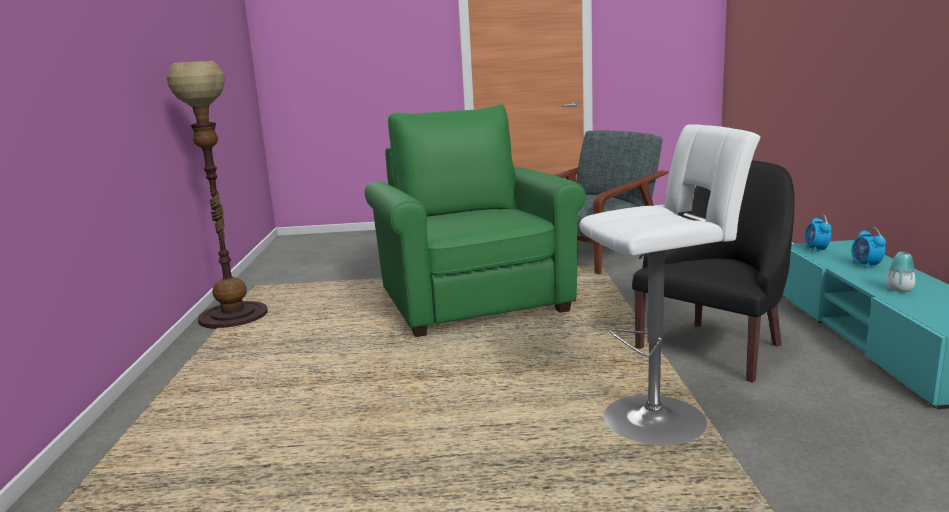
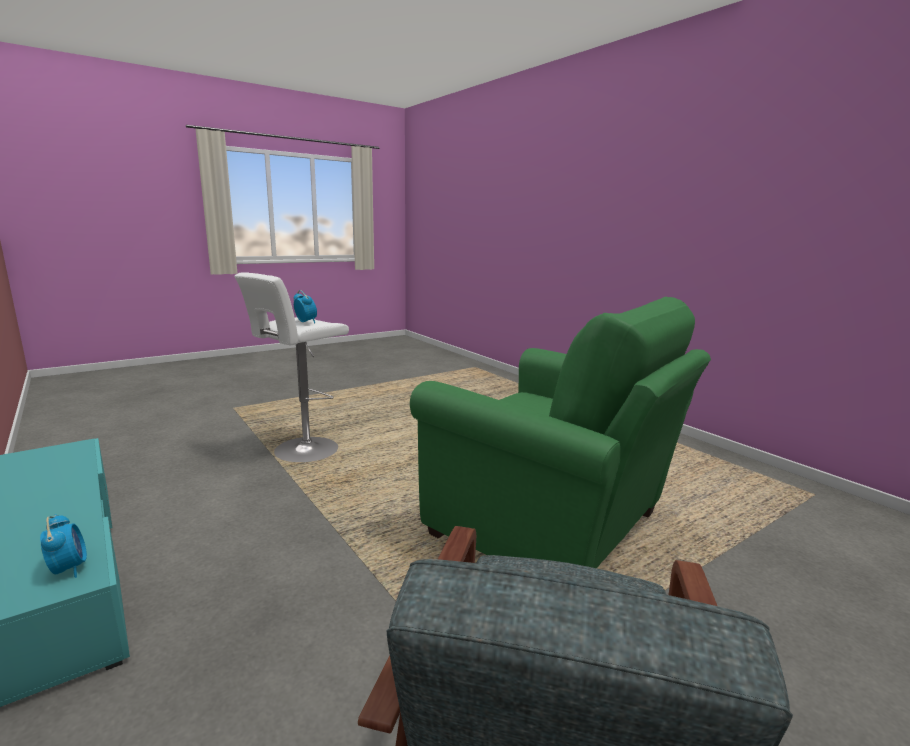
camera: 145 degrees right, 0 degrees up
(233, 316) = (712, 458): floor lamp -> none
(716, 347) = (258, 516): black armchair -> none
(866, 266) = (36, 532): alarm clock -> alarm clock (306, 322)
(899, 290) = (57, 487): vase -> none

